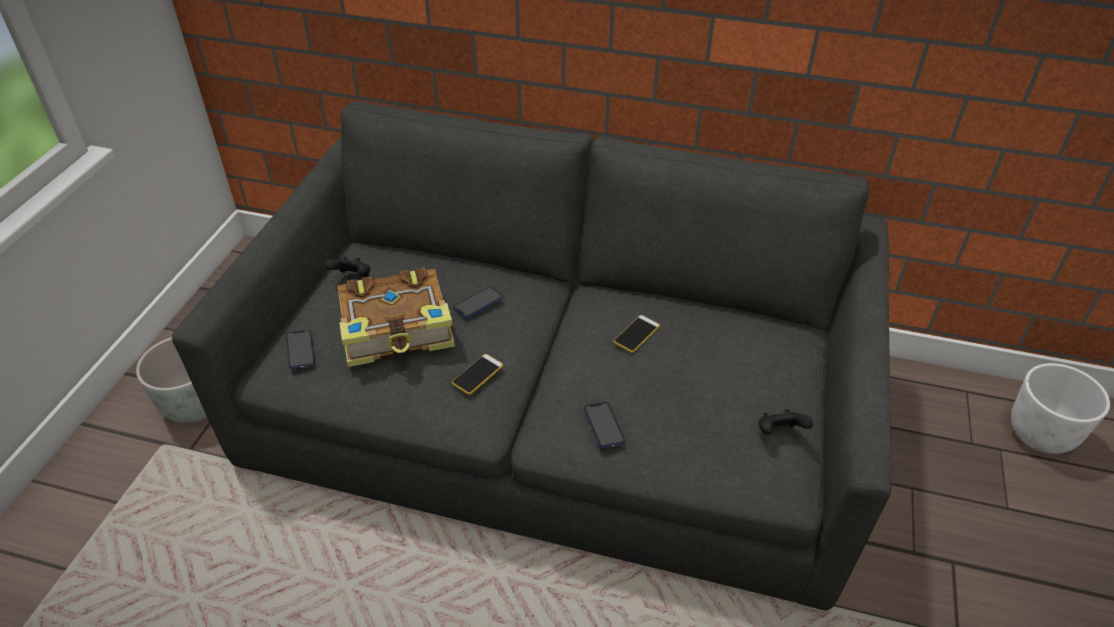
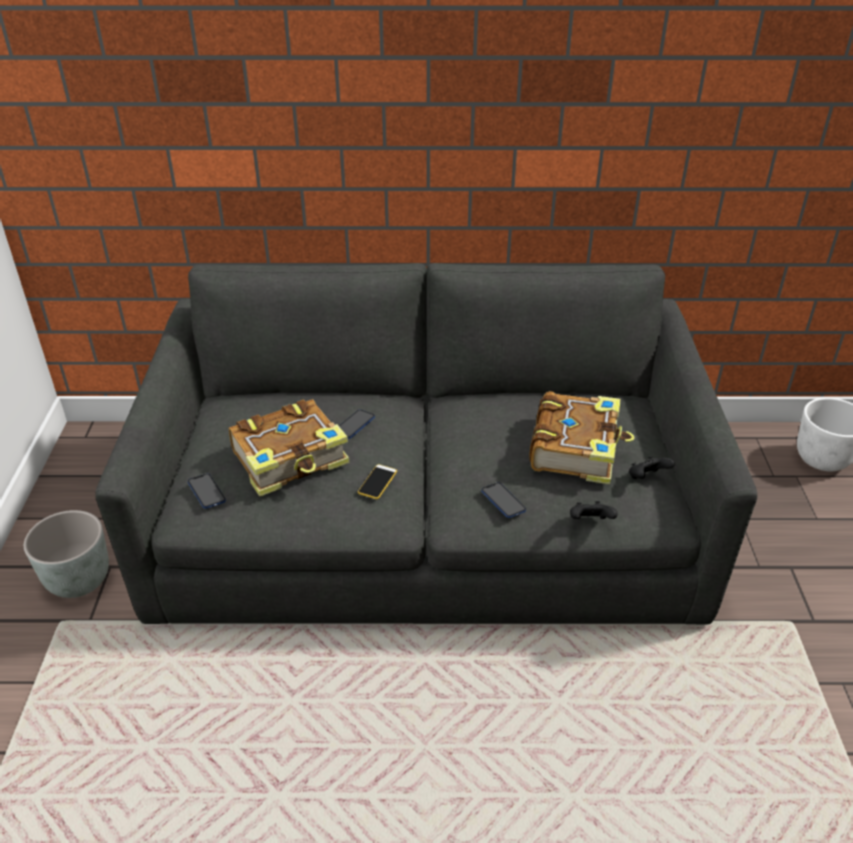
camera: 15 degrees left, 5 degrees down
(352, 277) = (228, 424): black game controller -> black game controller (590, 522)
(636, 334) = (501, 425): phone -> none
(710, 379) = (576, 448): none -> book

